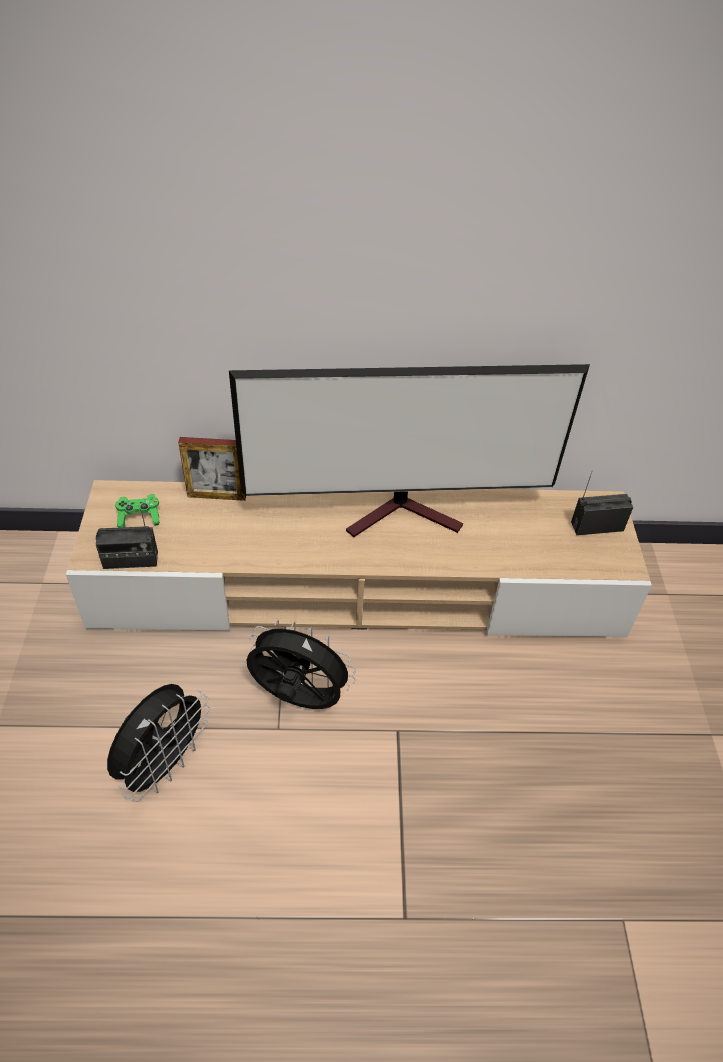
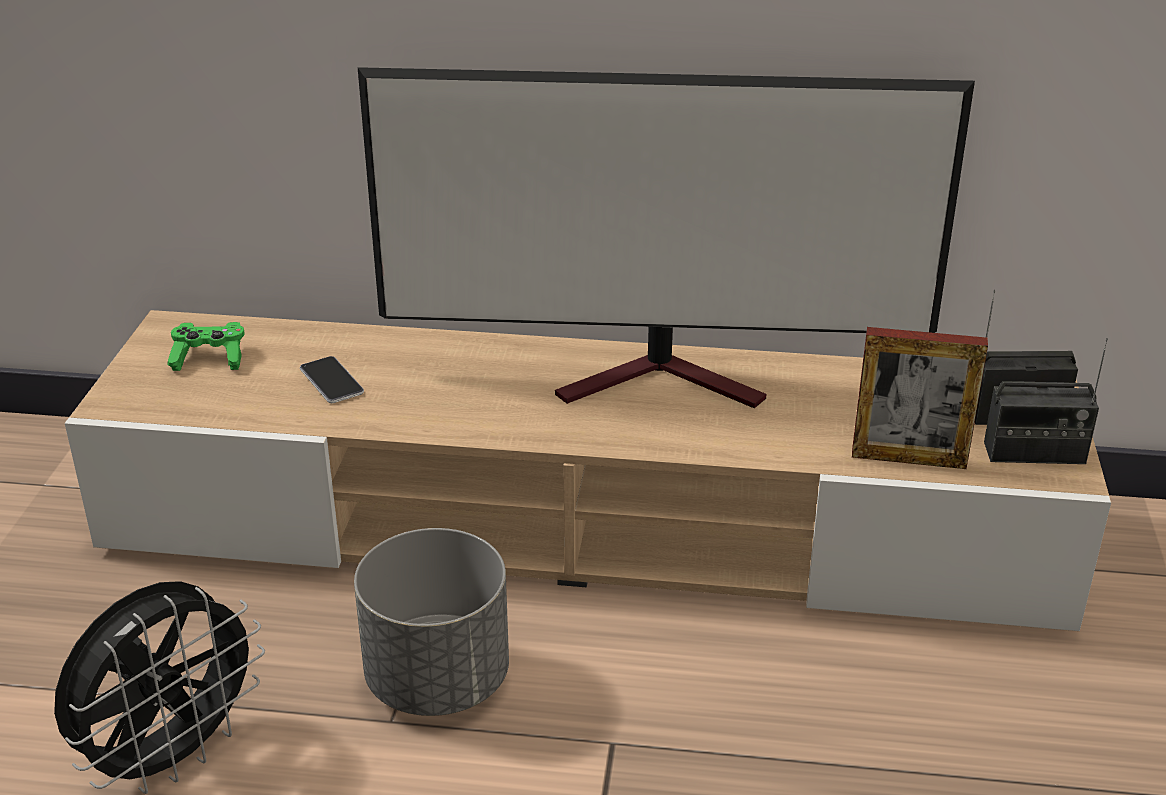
camera: 10 degrees right, 15 degrees down
(130, 560) = (177, 411): radio -> radio (1034, 453)
(216, 530) = (331, 381): none -> phone
(217, 496) = (346, 339): picture frame -> picture frame (908, 458)
(297, 699) = (436, 680): black fan -> grey planter

